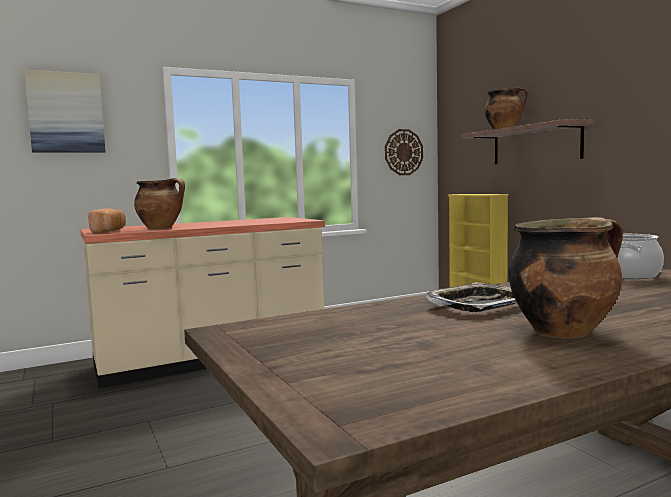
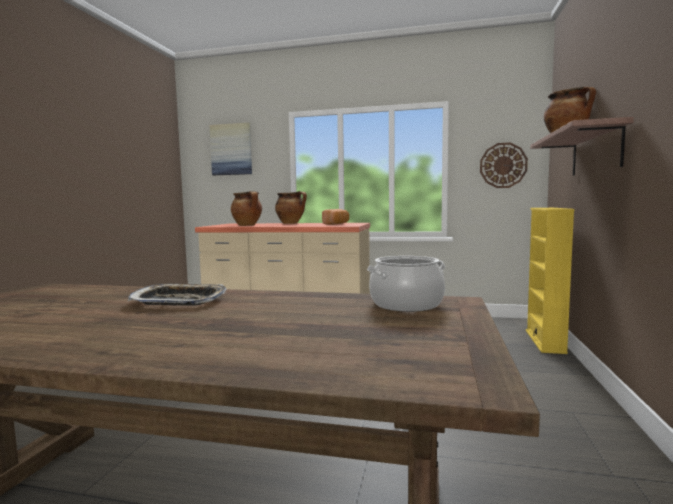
camera: 40 degrees right, 0 degrees up
(110, 231) = (218, 225): bread -> bread (337, 224)
(563, 331) = (99, 328): cooking pot -> cooking pot (291, 223)

